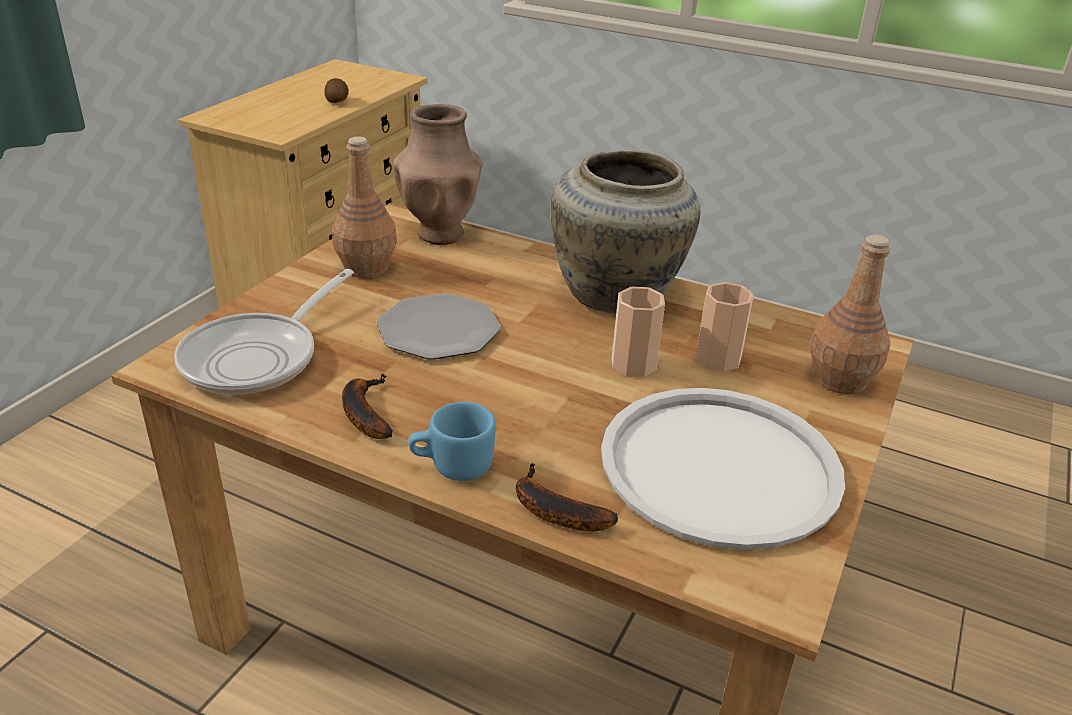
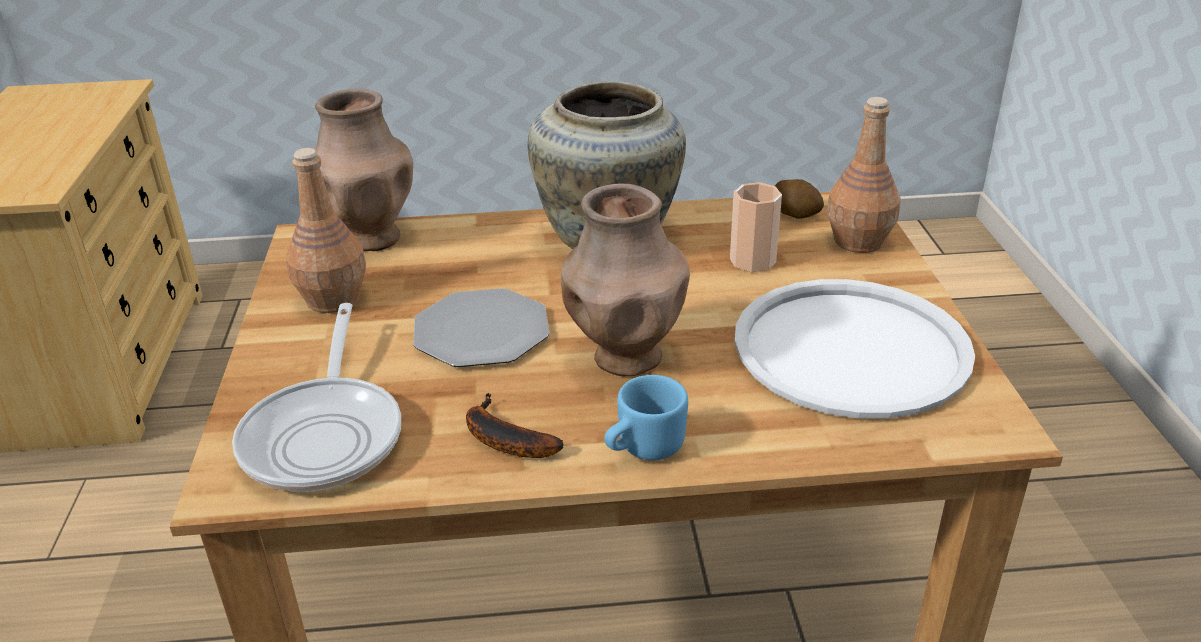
camera: 30 degrees left, 0 degrees up
(337, 101) = (71, 134): potato -> potato (795, 214)
(520, 393) = (625, 358): none -> brown vase
(552, 510) = (768, 445): banana -> none
(633, 364) = (691, 292): cup -> none

